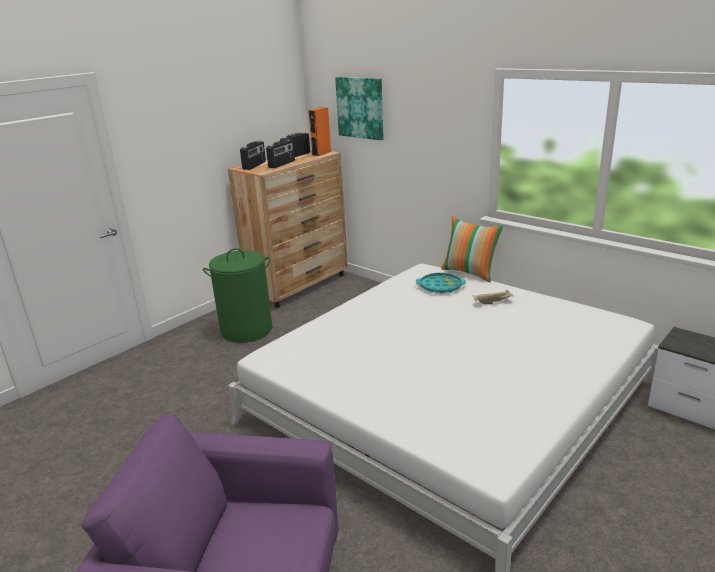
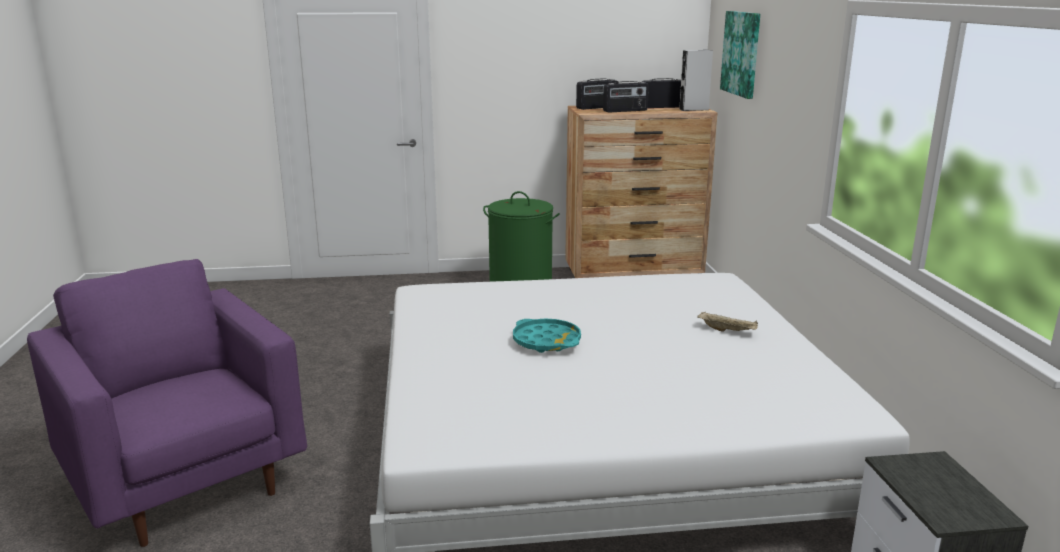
camera: 40 degrees right, 5 degrees down
(321, 153) = (693, 109): orange speaker -> grey speaker
(440, 286) = (700, 298): turquoise tray -> turquoise tray (546, 341)
(470, 272) = (767, 298): pillow -> none

